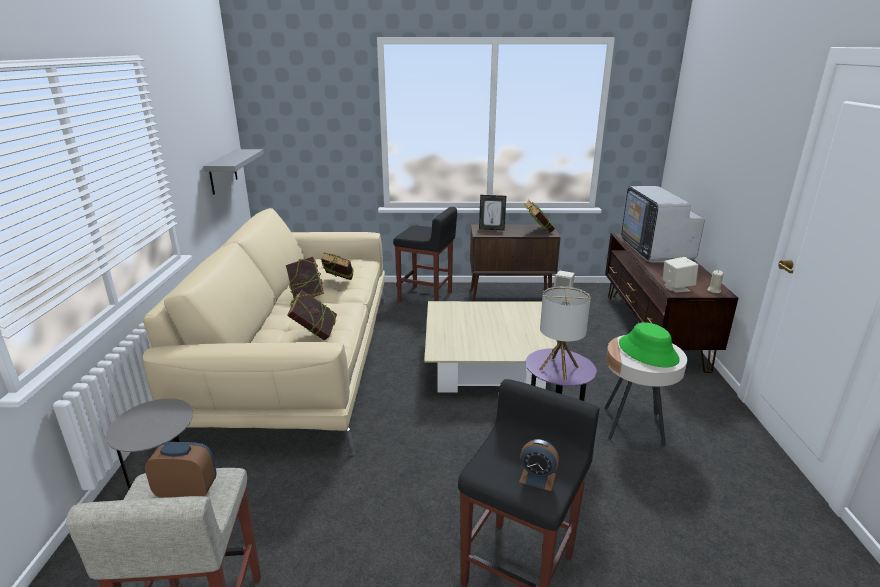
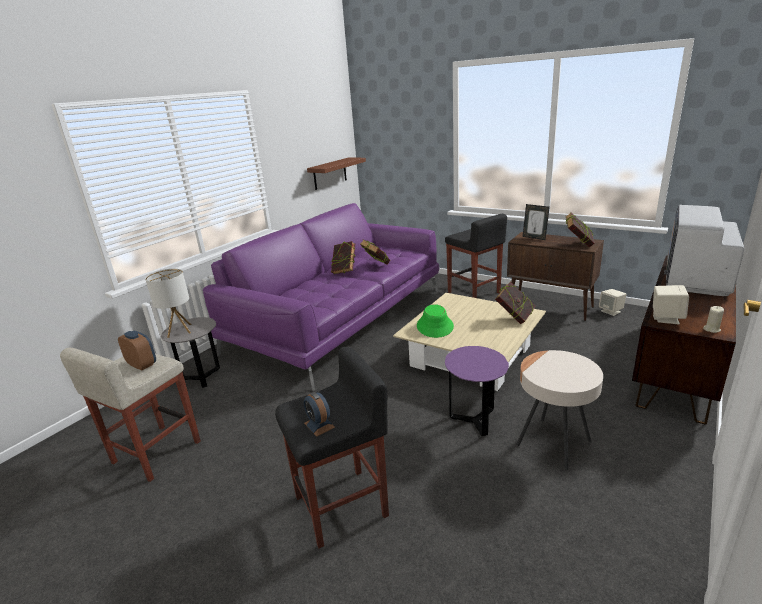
camera: 35 degrees right, 0 degrees up
(223, 171) = (330, 173): grey shelf -> brown shelf
(300, 359) = (340, 319): beige sofa -> purple sofa
(315, 334) = (320, 297): book -> book (514, 318)
(559, 368) = (471, 363): table lamp -> table lamp (179, 330)
(648, 351) = (562, 369): green hat -> green hat (435, 326)

